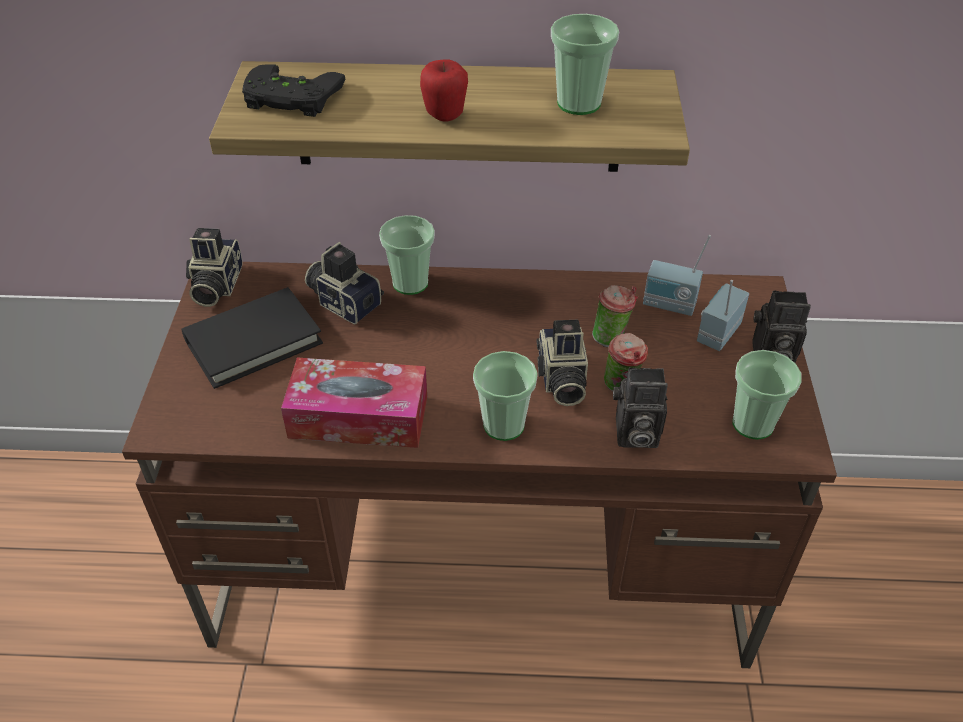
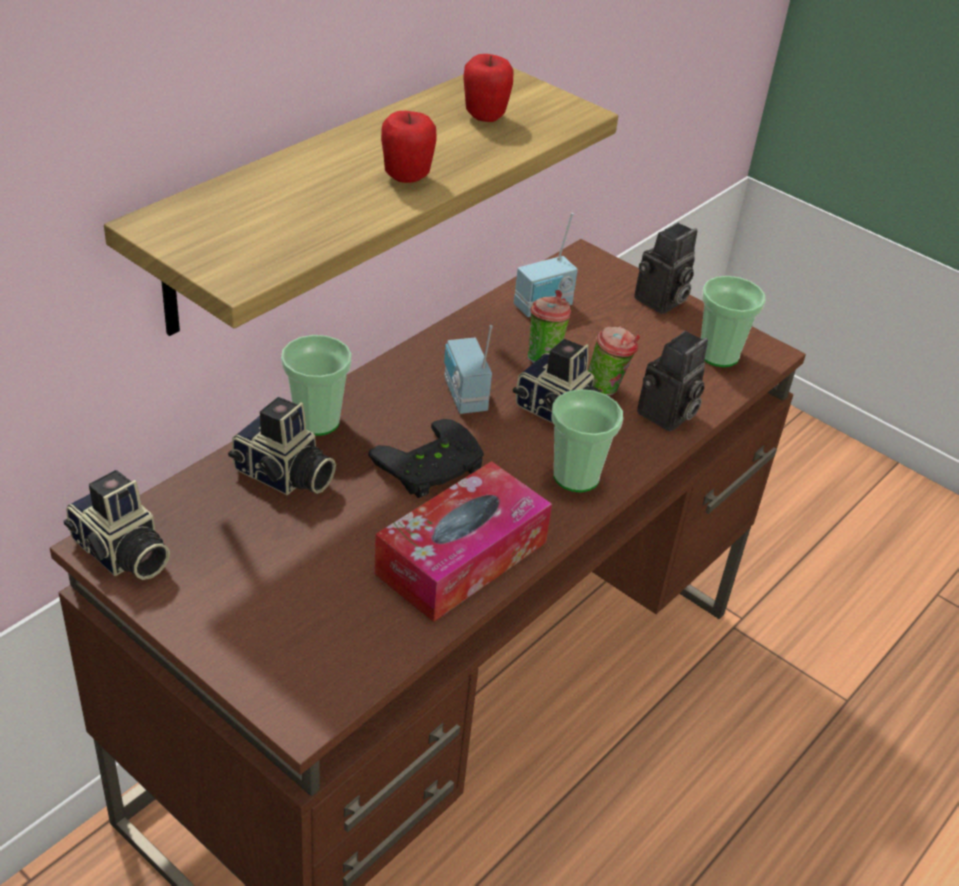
camera: 55 degrees left, 5 degrees down
(253, 341) = (257, 572): black book -> none
(290, 99) = (238, 232): black game controller -> black game controller (432, 468)
(345, 301) = (283, 476): camera -> camera turned 135 degrees counterclockwise
(579, 103) = (484, 117): cup -> apple
(716, 333) = (604, 307): radio -> radio (463, 396)

